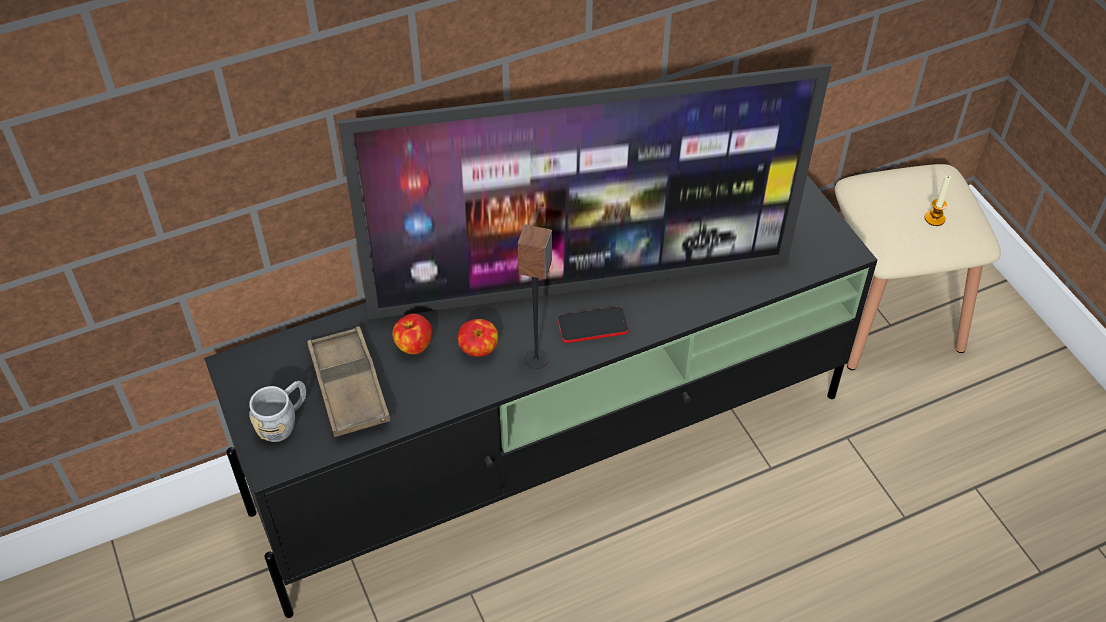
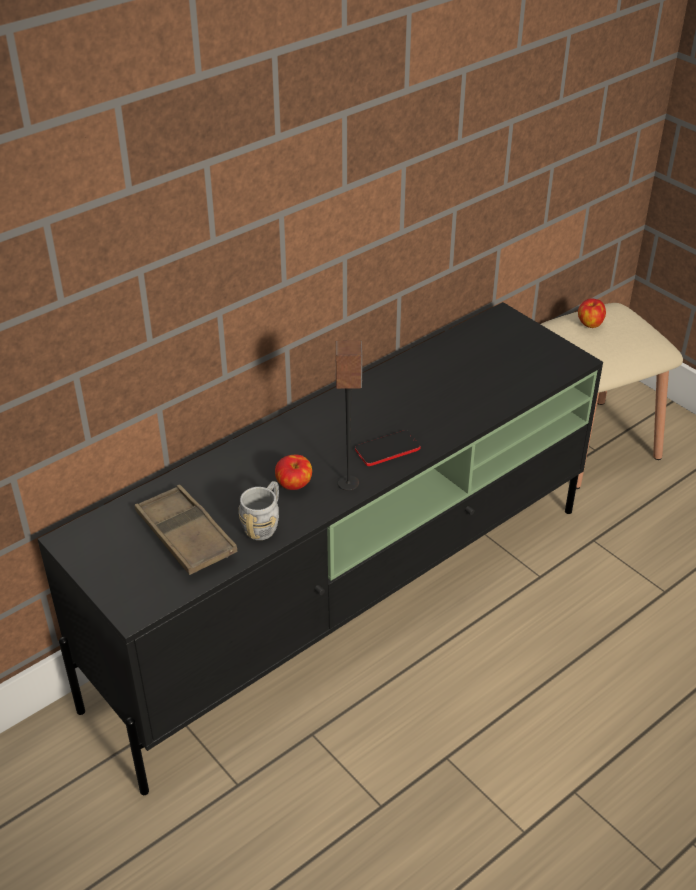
camera: 15 degrees left, 10 degrees down
(284, 422) = (134, 575): grey mug -> grey mug (264, 524)
(413, 345) = (233, 493): apple -> apple (589, 324)
(581, 284) = (365, 420): television -> none
(934, 218) = (624, 338): candle -> none

